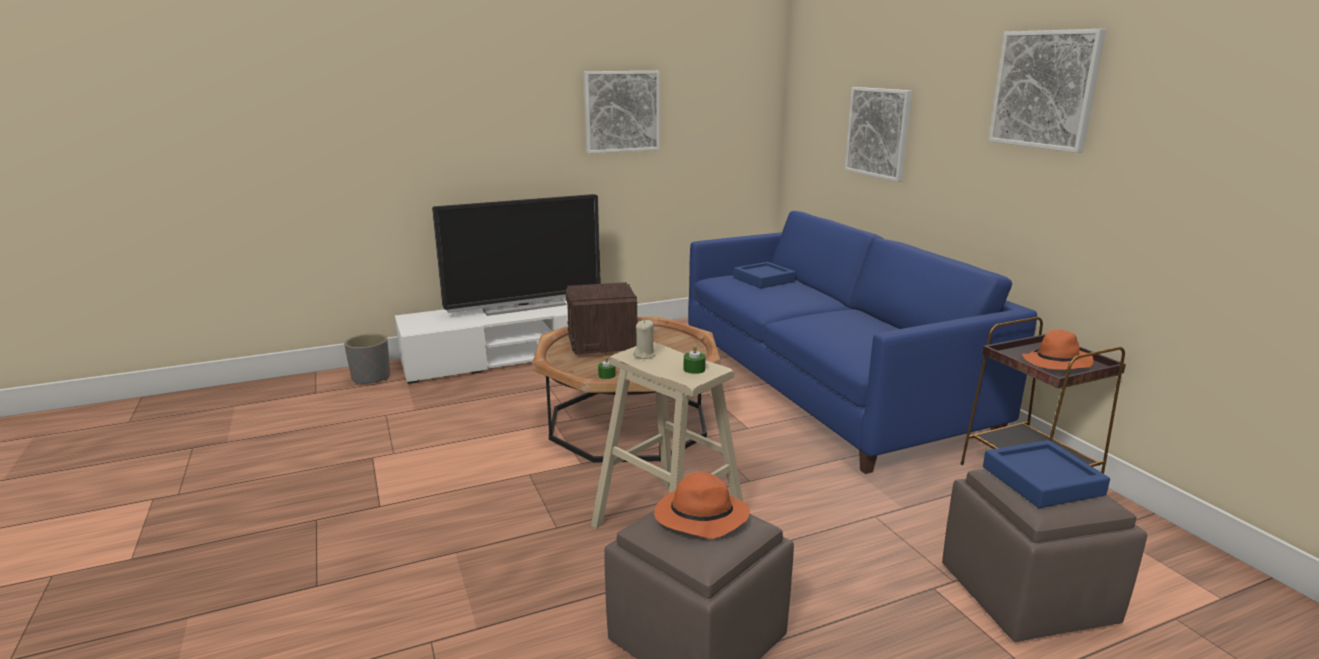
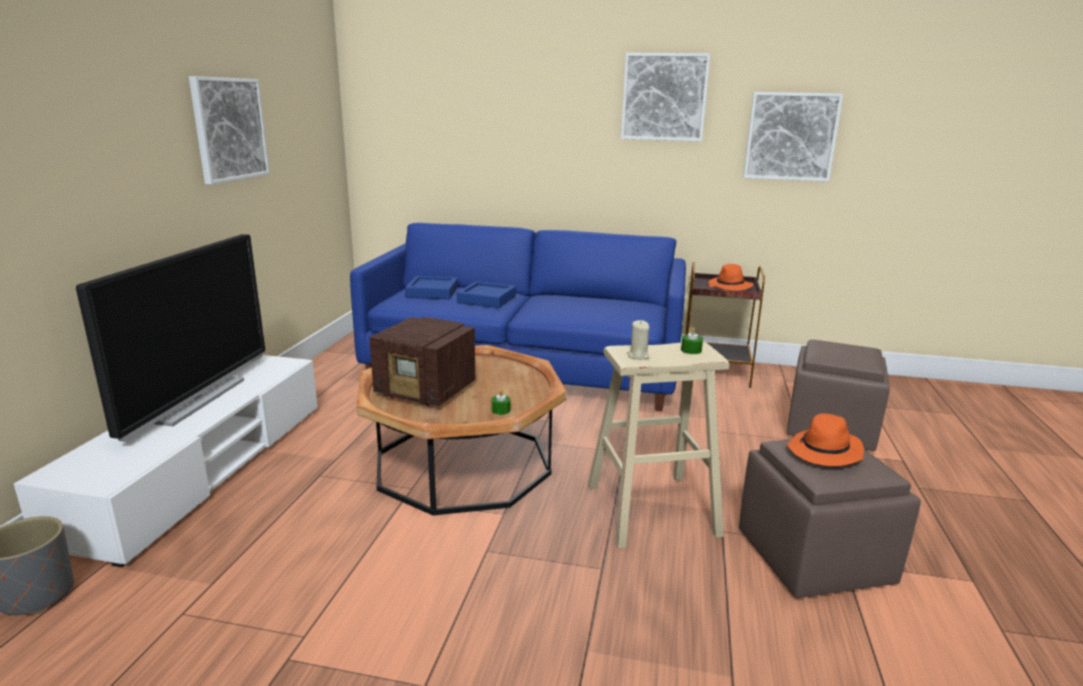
camera: 55 degrees left, 0 degrees up
(878, 132) = (490, 140): picture -> picture (791, 136)
(1042, 481) = (838, 350): blue tray -> blue tray (487, 299)

